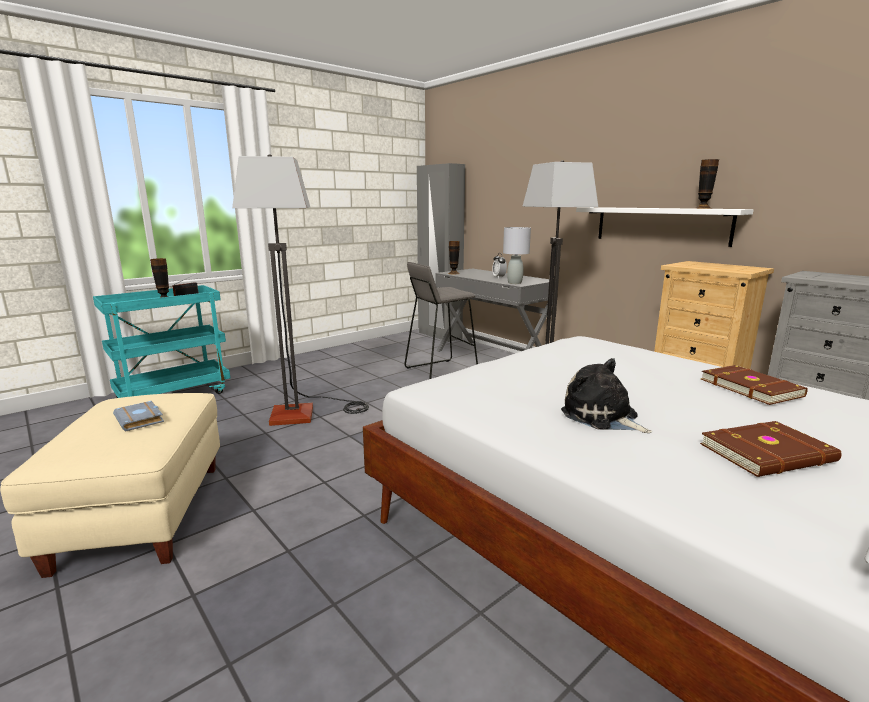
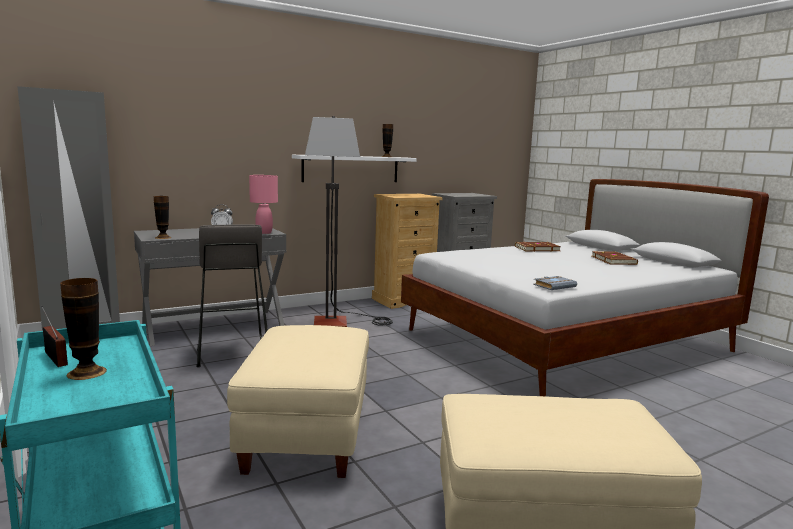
camera: 80 degrees left, 5 degrees down
(141, 419) = (551, 411): grey book -> grey book (554, 286)
(307, 413) = (305, 433): floor lamp -> beige ottoman
(515, 283) = (264, 232): grey table lamp -> pink table lamp
(602, 417) = (585, 269): plush toy -> none

